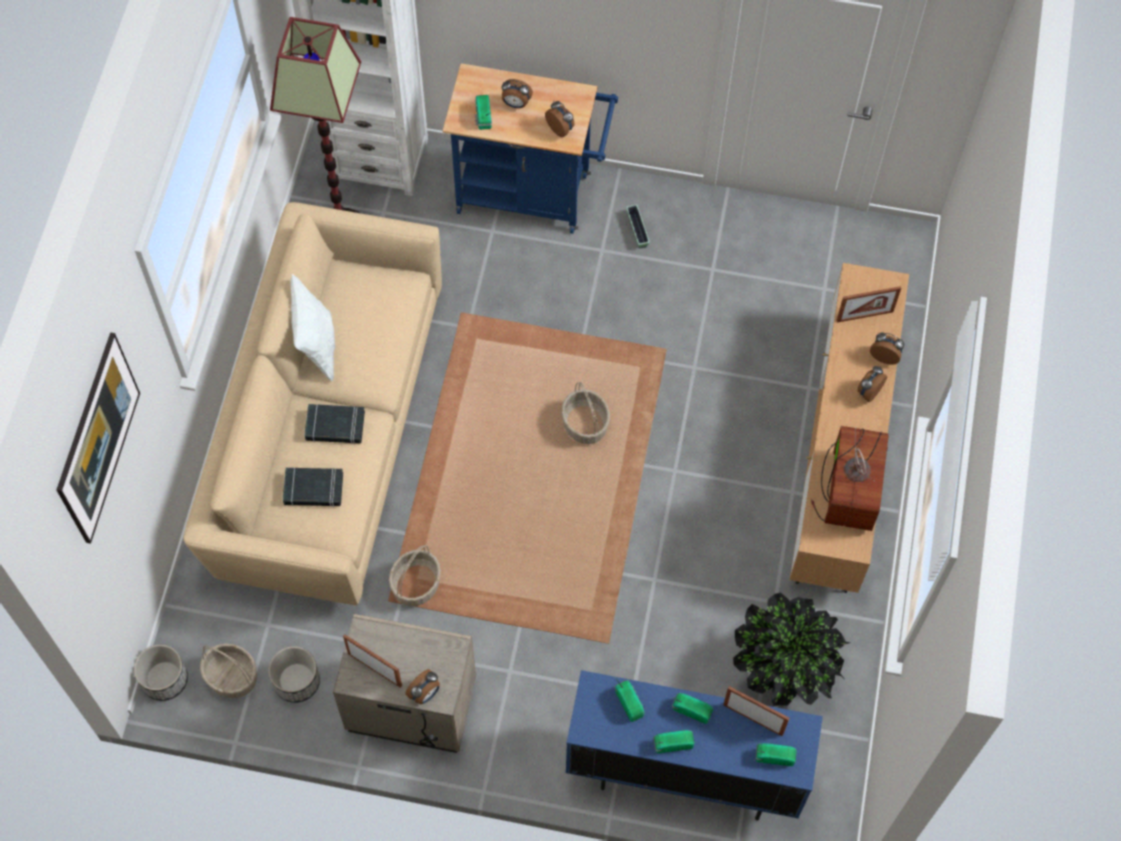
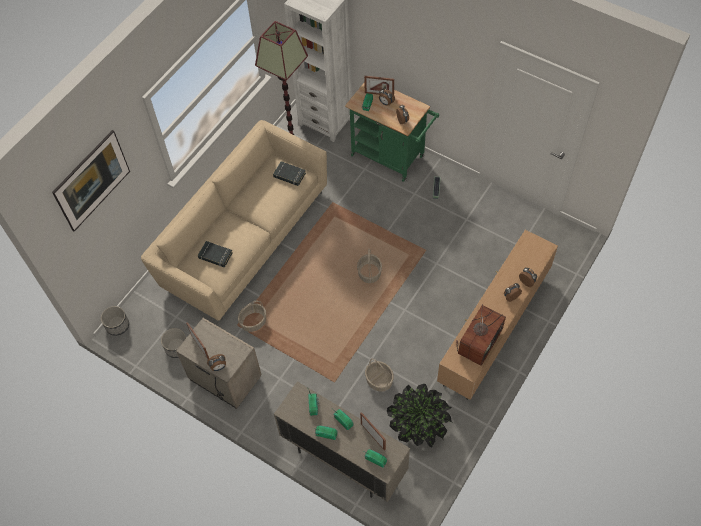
camera: 25 degrees right, 5 degrees down
(231, 677) = (148, 335): basket -> basket (378, 380)
(317, 346) = (247, 191): white pillow -> none
(335, 426) = (239, 230): black book -> black book (289, 175)
(532, 194) = (391, 157): blue cart -> green cart
(683, 773) = (343, 460): blue cabinet -> beige cabinet
(864, 316) = (525, 259): picture frame -> picture frame (379, 94)

